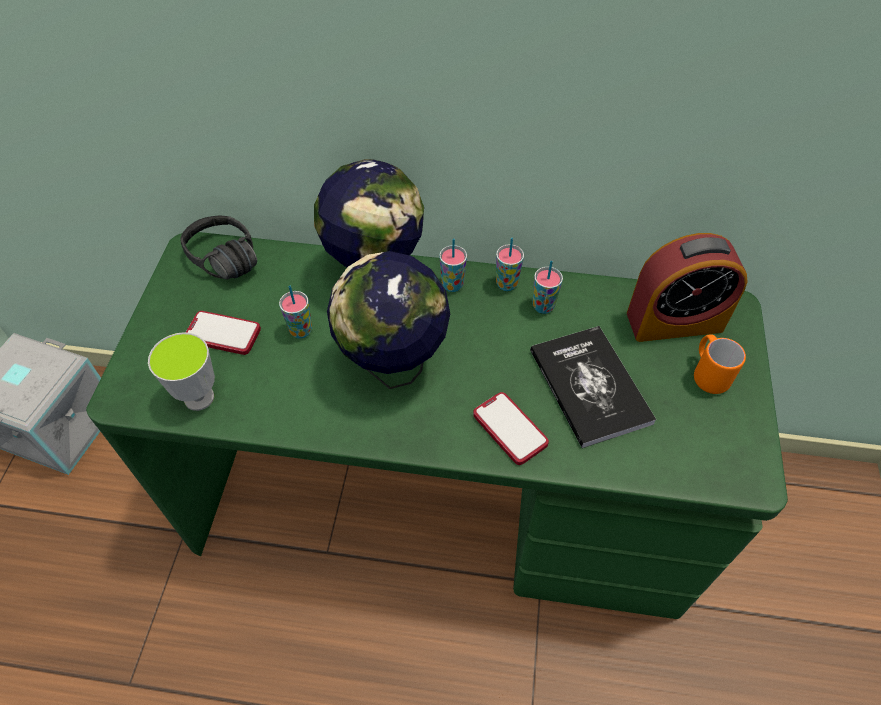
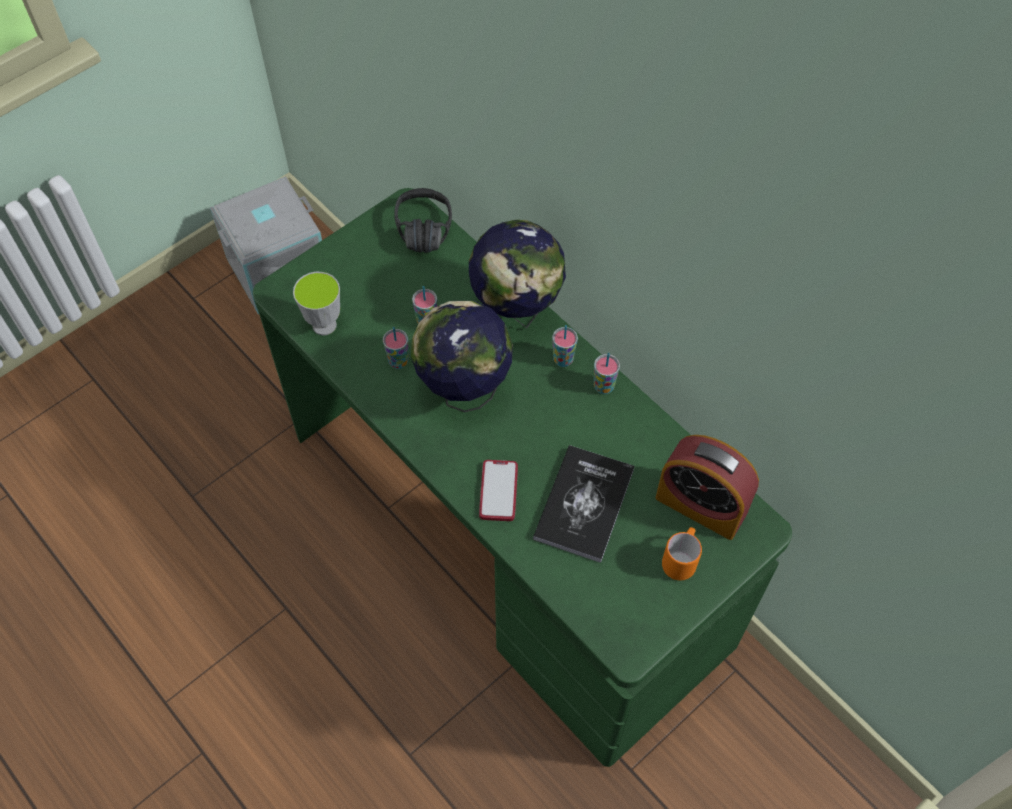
camera: 40 degrees right, 5 degrees up
(223, 334) = (375, 289): phone -> none
(543, 306) = (613, 423): cup -> cup (398, 361)

